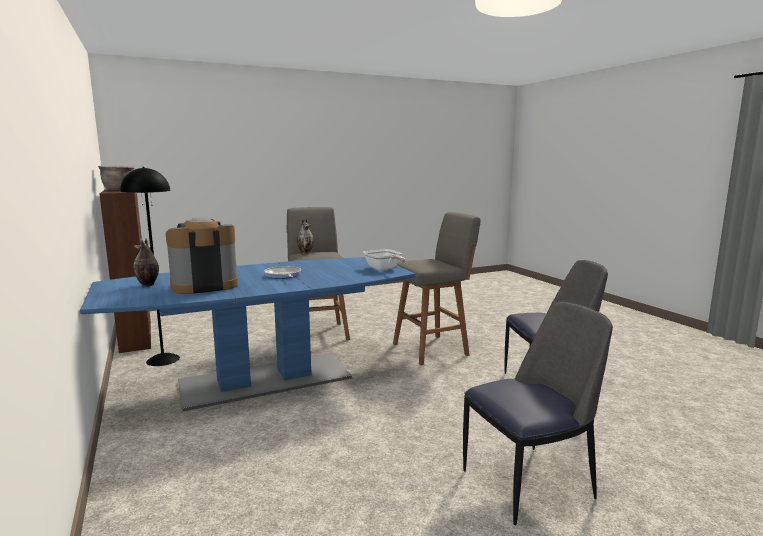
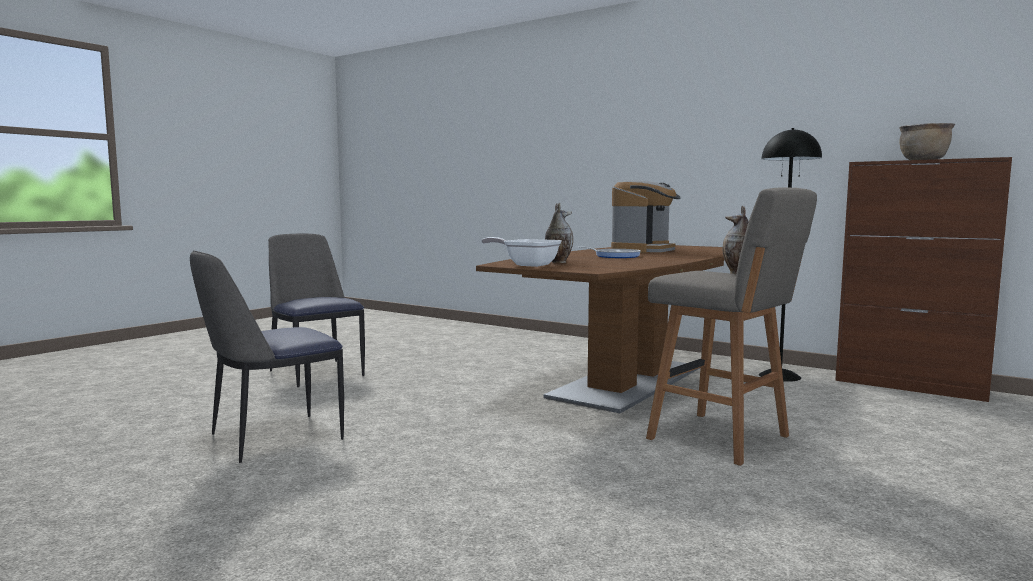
camera: 150 degrees right, 5 degrees down
(148, 285) = (687, 248): vase -> vase (558, 262)
(264, 380) = (628, 381): blue dining table -> brown dining table
(432, 349) = (486, 452): grey stool -> none
(530, 482) = (316, 373): chair -> chair turned 105 degrees clockwise

